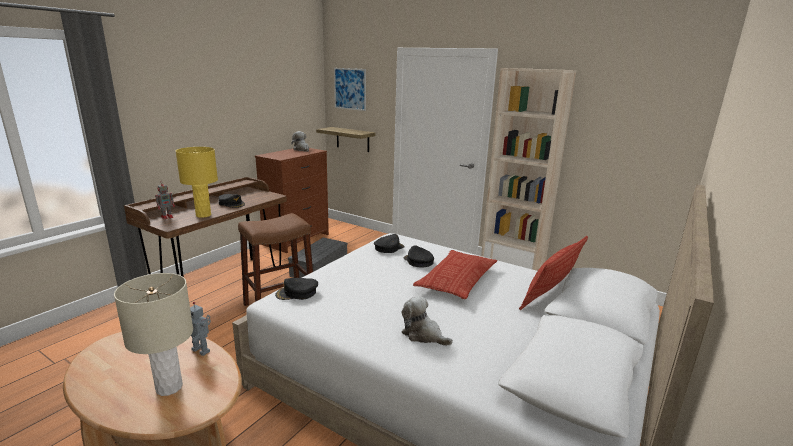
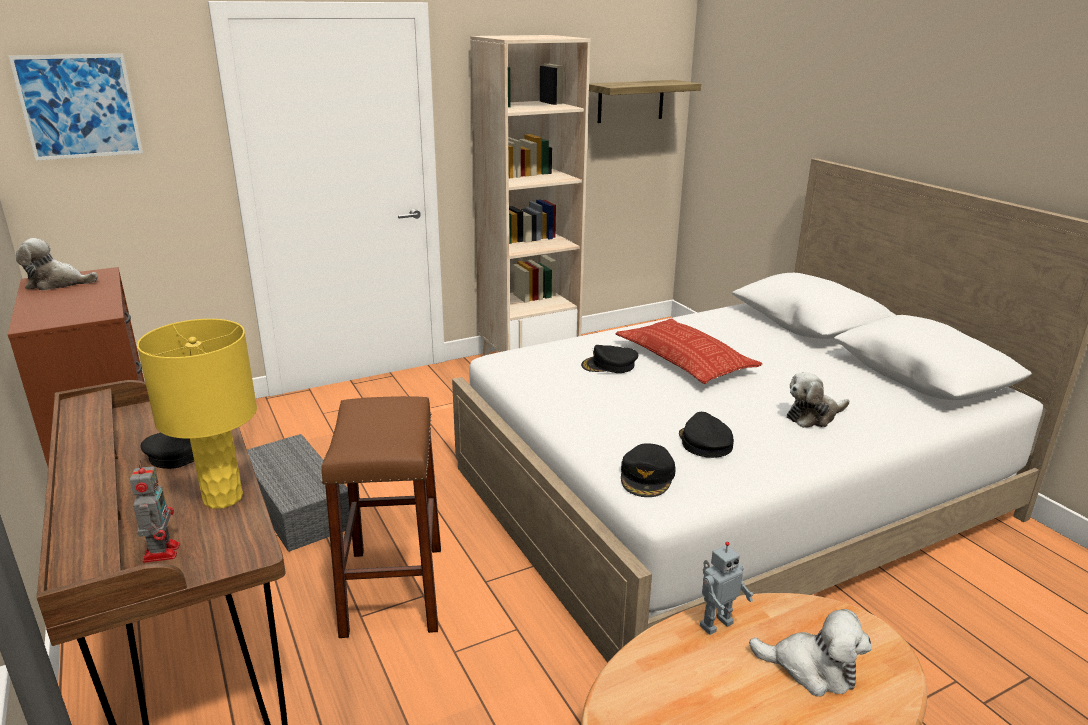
camera: 60 degrees left, 5 degrees up
(169, 387) = (811, 669): beige table lamp -> plush toy
(352, 139) = (115, 227): shelf -> shelf (630, 101)
(388, 248) = (542, 372): black cap -> black cap (704, 443)
(550, 294) = (755, 327): pillow -> none

